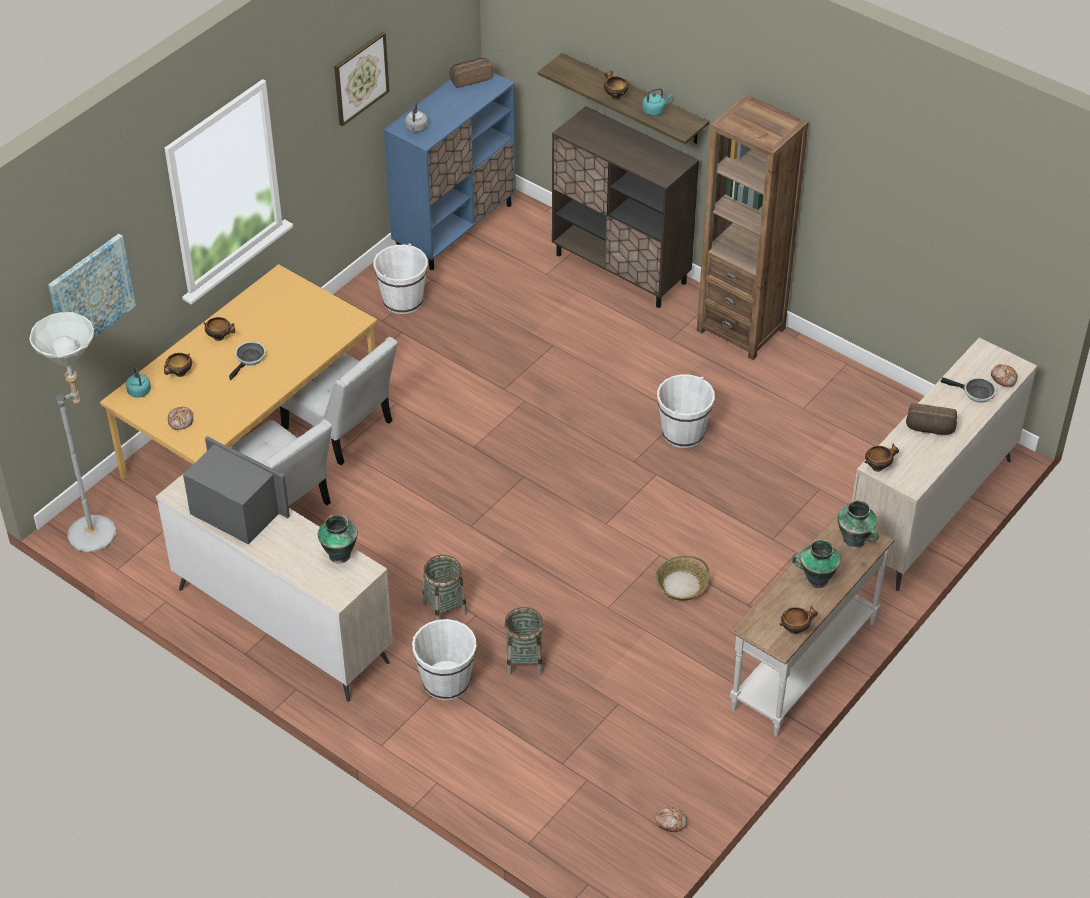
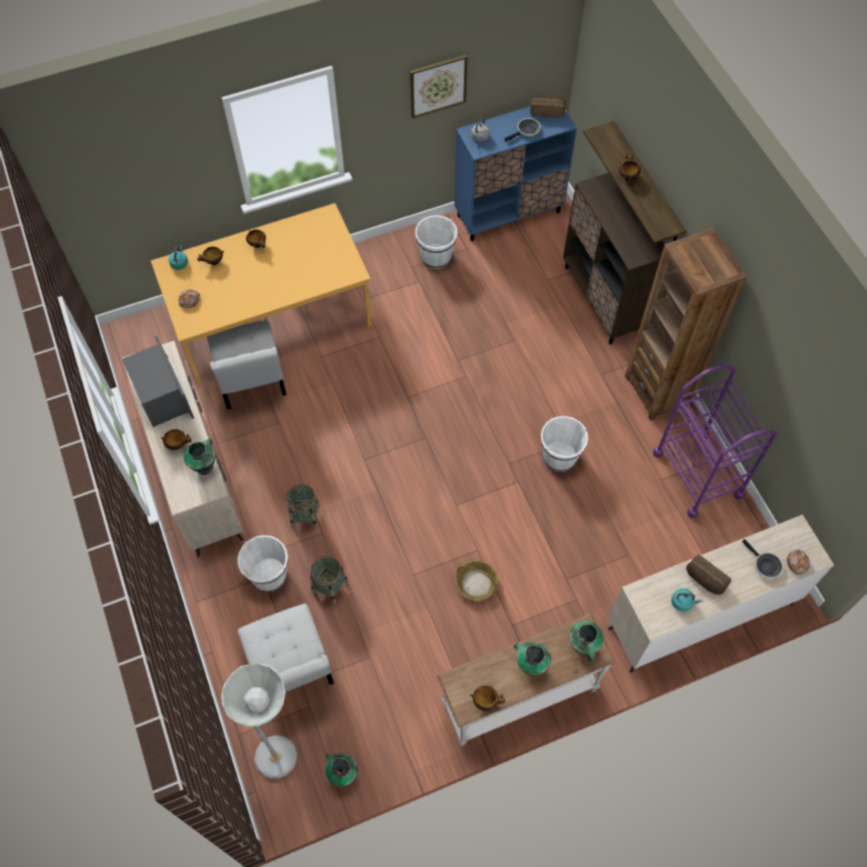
camera: 30 degrees right, 15 degrees up
(91, 294) = (143, 187): picture -> none
(101, 530) = (135, 344): grey floor lamp -> grey floor lamp (285, 756)
(249, 359) = (265, 271): frying pan -> frying pan (526, 131)
(341, 429) = (331, 340): white chair -> white chair (291, 669)
(654, 111) = (649, 203): turquoise kettle -> turquoise kettle (683, 602)
(671, 821) = (342, 774): bread -> vase
(836, 388) = (697, 474): none -> purple cart
(878, 467) = (640, 594): bowl -> bowl (178, 445)

